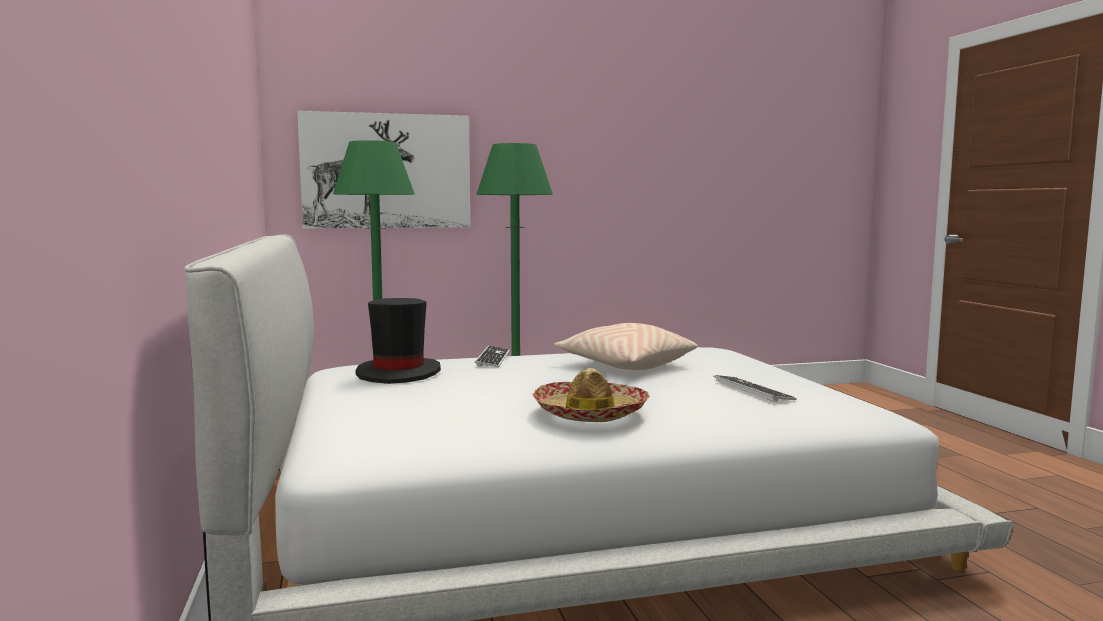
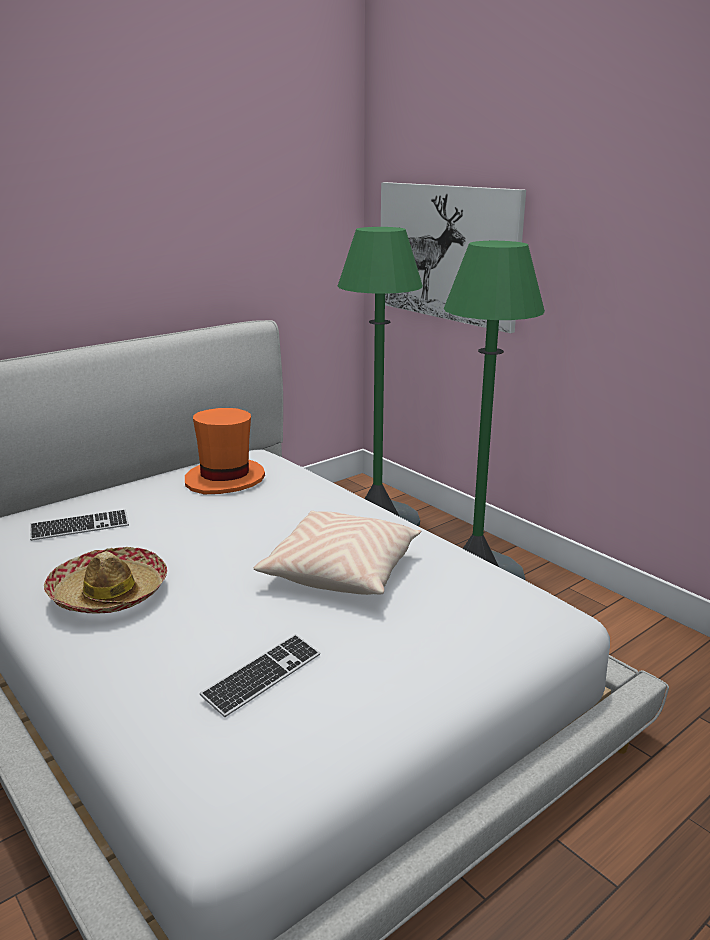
camera: 65 degrees right, 15 degrees up
(399, 373) = (225, 479): black hat -> orange hat
(493, 358) = (316, 499): keyboard -> keyboard (80, 527)

